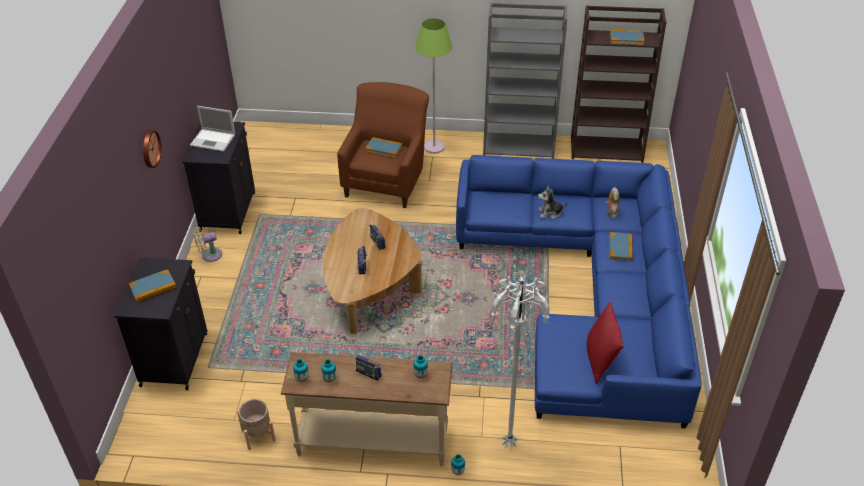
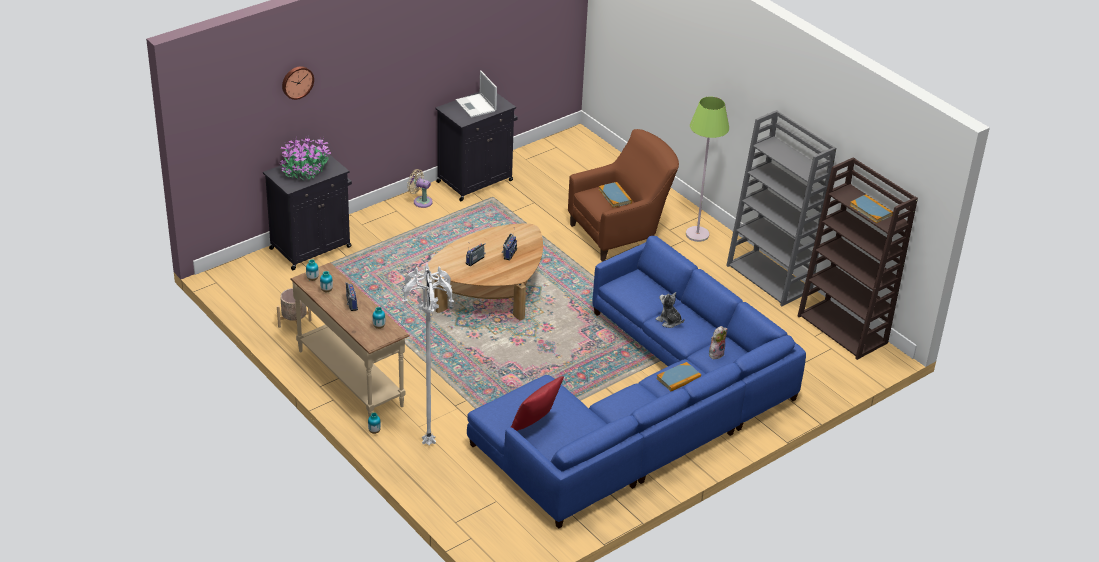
camera: 45 degrees right, 5 degrees down
(150, 149) = (387, 74): wall clock -> wall clock (297, 82)
(153, 287) = (305, 171): book -> potted plant

